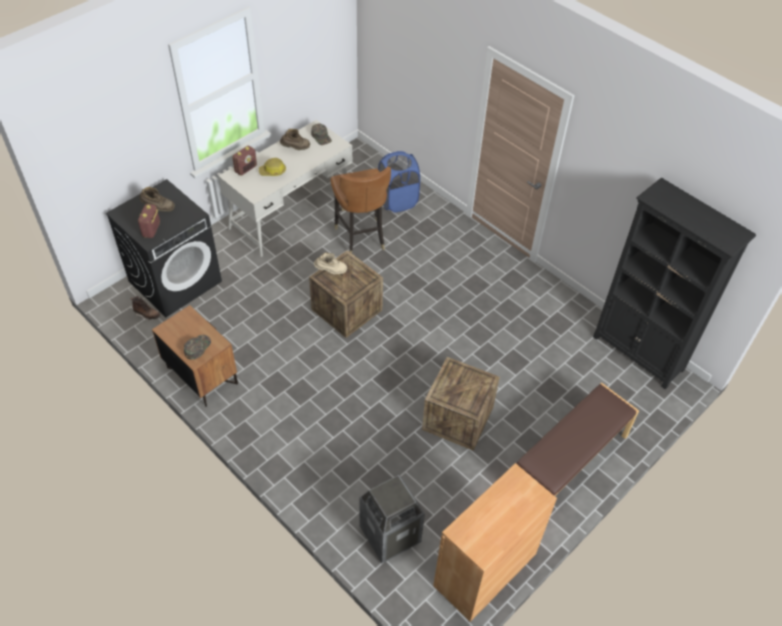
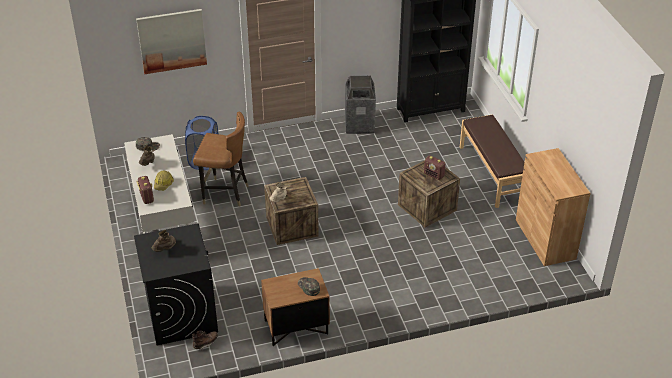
camera: 60 degrees left, 10 degrees down
(151, 230) = (188, 259): radio -> radio (434, 175)
(390, 534) = (496, 272): trash can -> trash can (359, 125)
(419, 60) = (172, 41): none -> picture

